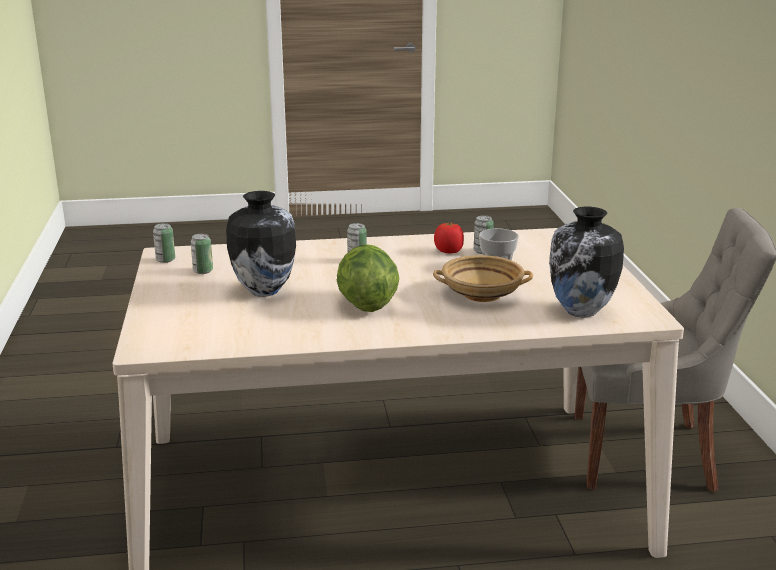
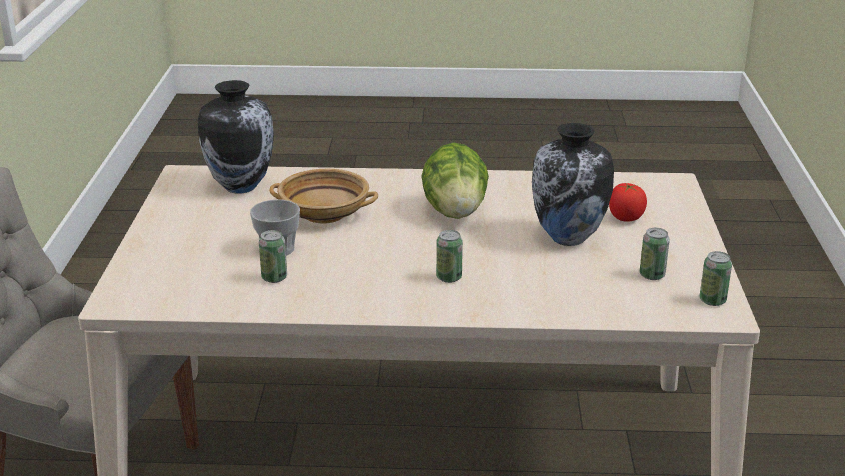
camera: 170 degrees left, 5 degrees up
(448, 251) = (320, 281): tomato -> tomato (625, 218)

